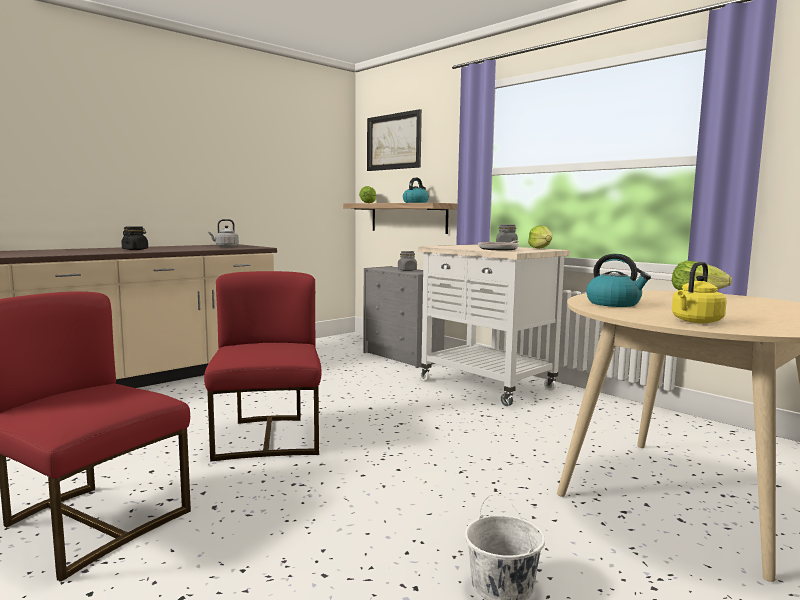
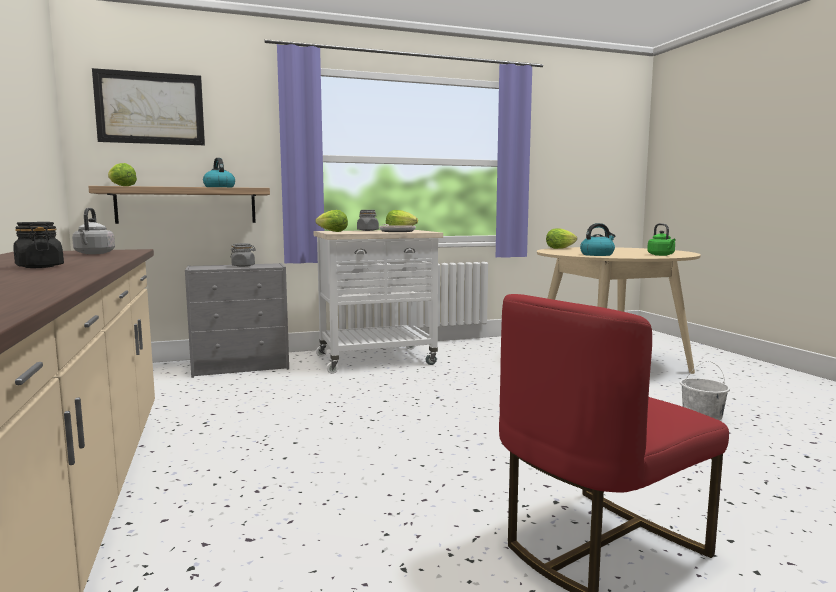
camera: 65 degrees left, 0 degrees up
(268, 437) = (424, 447): red chair -> none
(460, 245) = (332, 231): none -> lettuce
(695, 321) = (661, 255): yellow kettle -> green kettle

